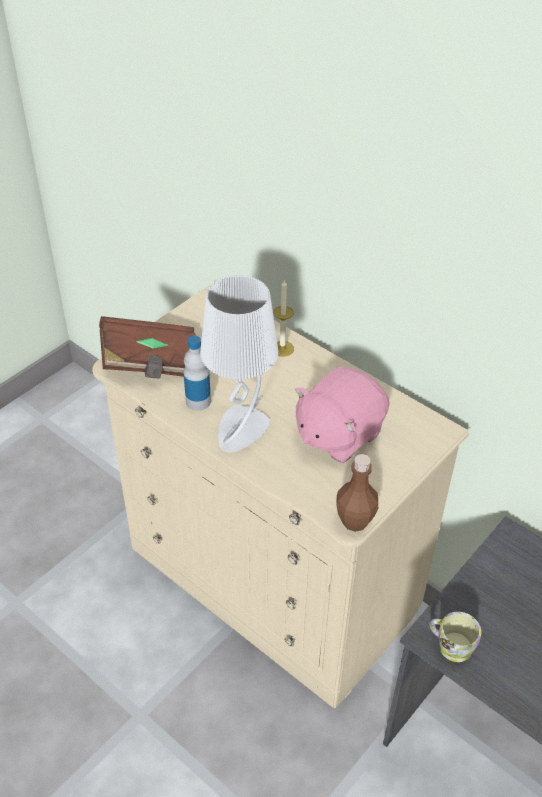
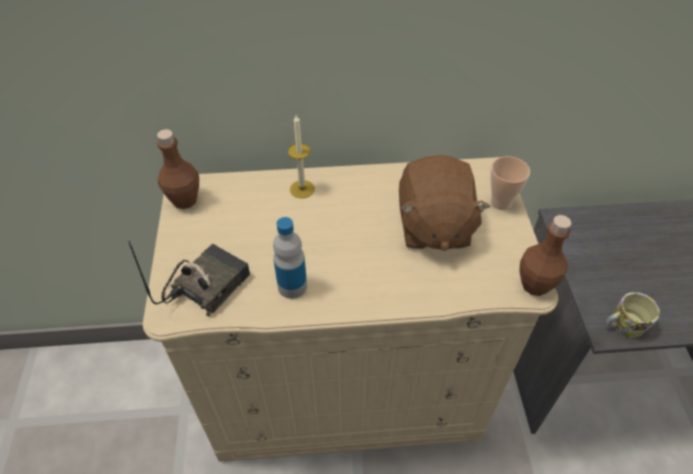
camera: 45 degrees left, 5 degrees up
(152, 364) = (206, 285): brown book -> radio
(201, 306) = (185, 200): none -> brown bottle
(241, 430) = (361, 282): grey table lamp -> none
(338, 434) = (433, 226): pink plush toy -> brown plush toy
(412, 456) = (500, 202): none -> cup

